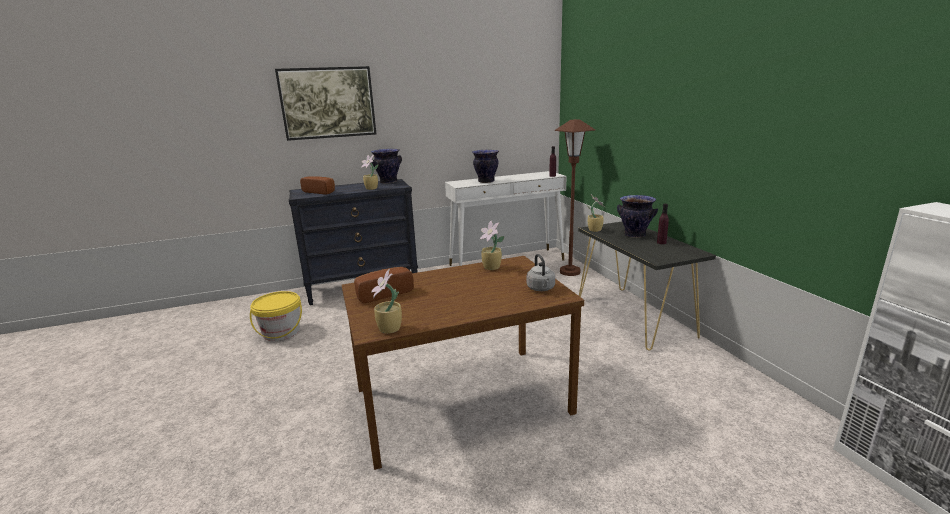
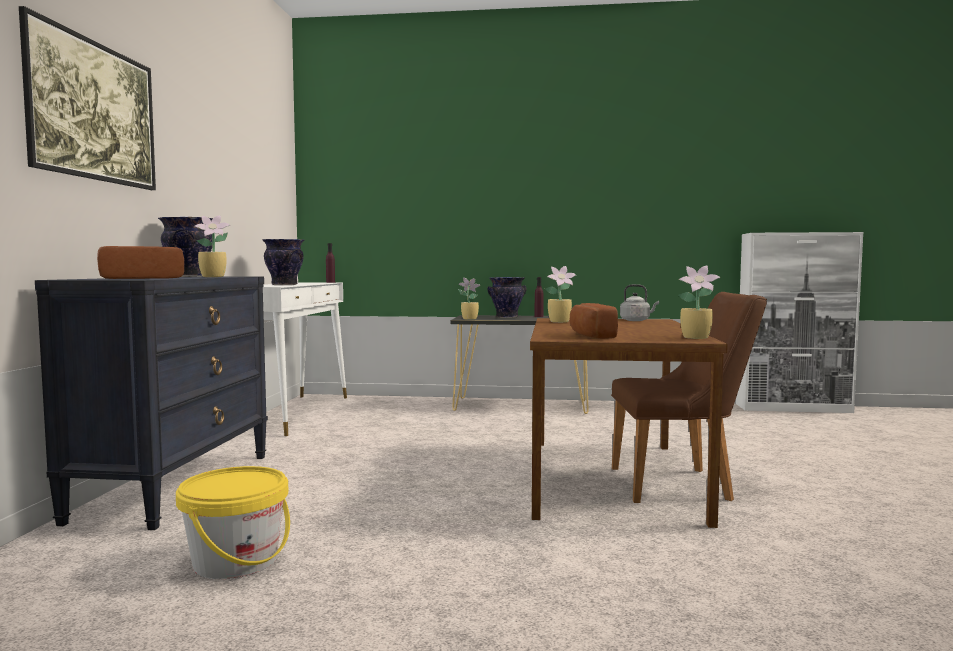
camera: 65 degrees left, 15 degrees down
(469, 438) = (682, 484): none -> brown chair
(570, 272) = (383, 401): brown floor lamp -> none

